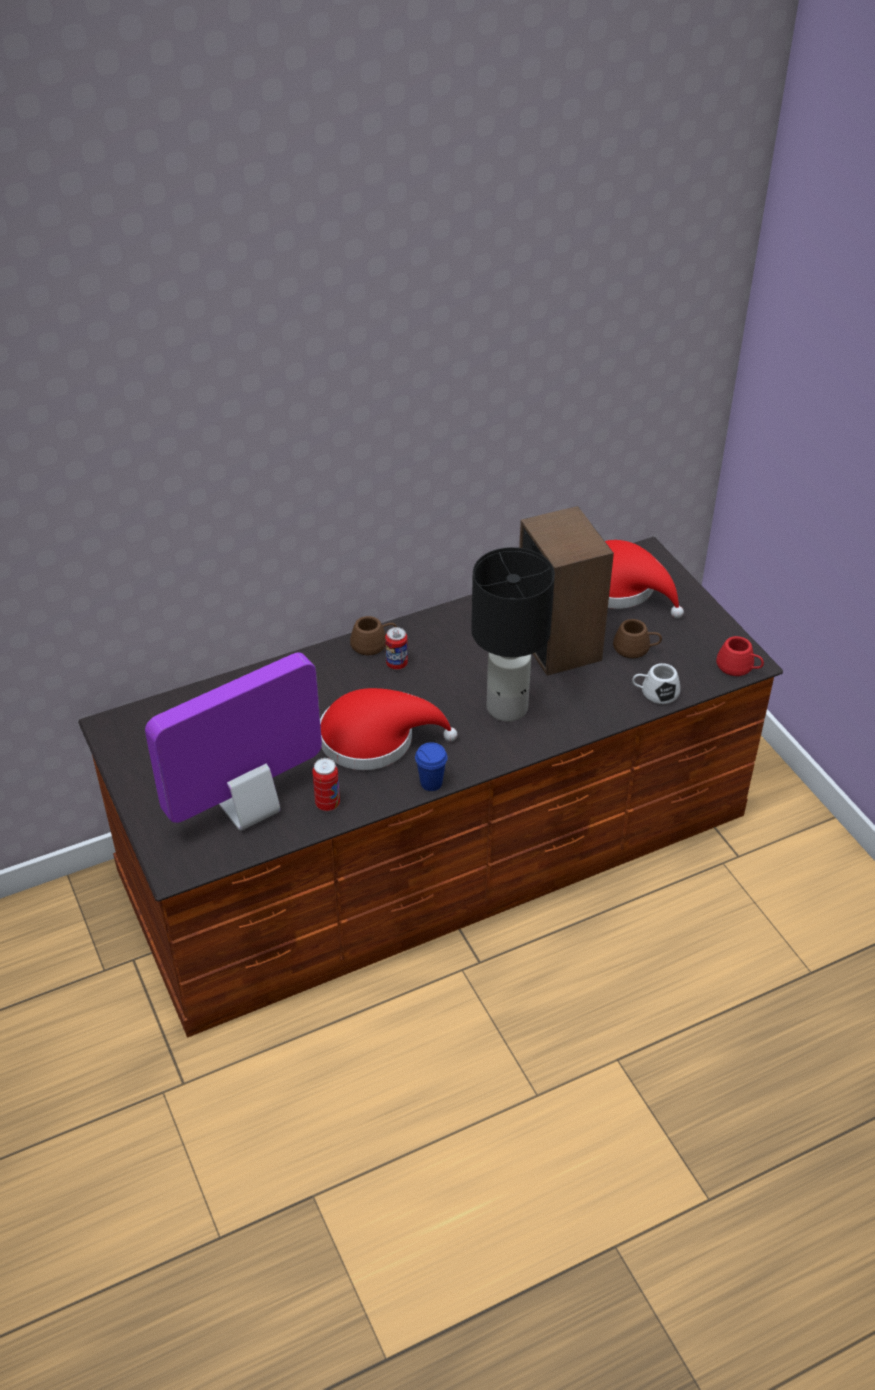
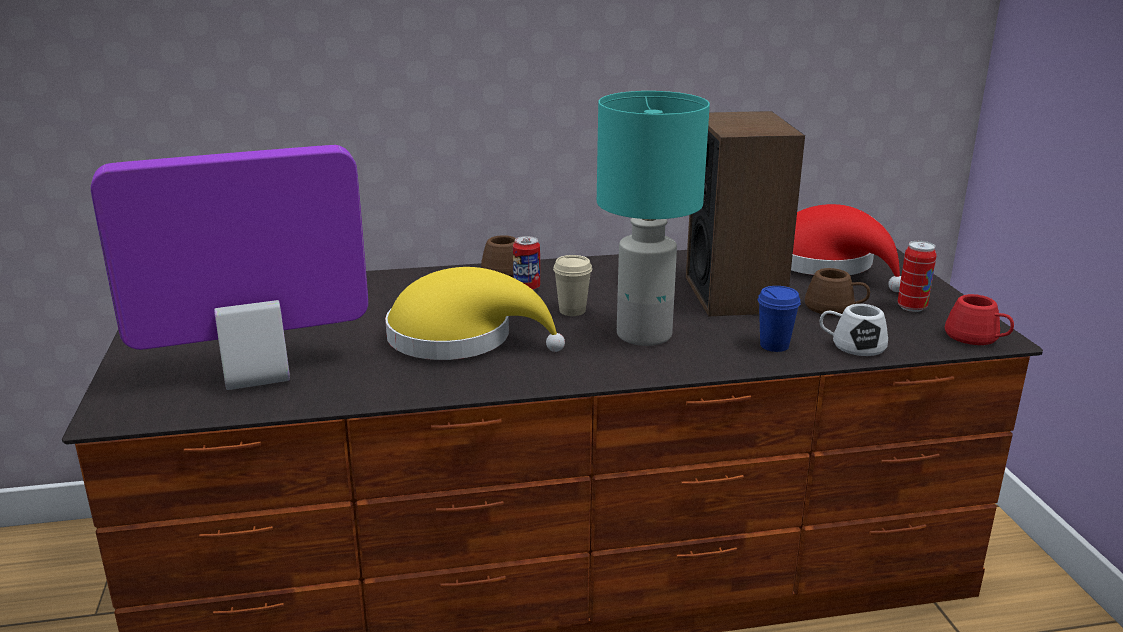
camera: 15 degrees right, 20 degrees down
(327, 804) = (357, 384): can -> can (911, 307)
(375, 738) = (460, 338): red hat -> yellow hat
(431, 783) = (506, 384): blue cup -> blue cup (774, 345)
(444, 688) = (572, 311): none -> beige cup
(507, 707) = (645, 334): black table lamp -> turquoise table lamp

